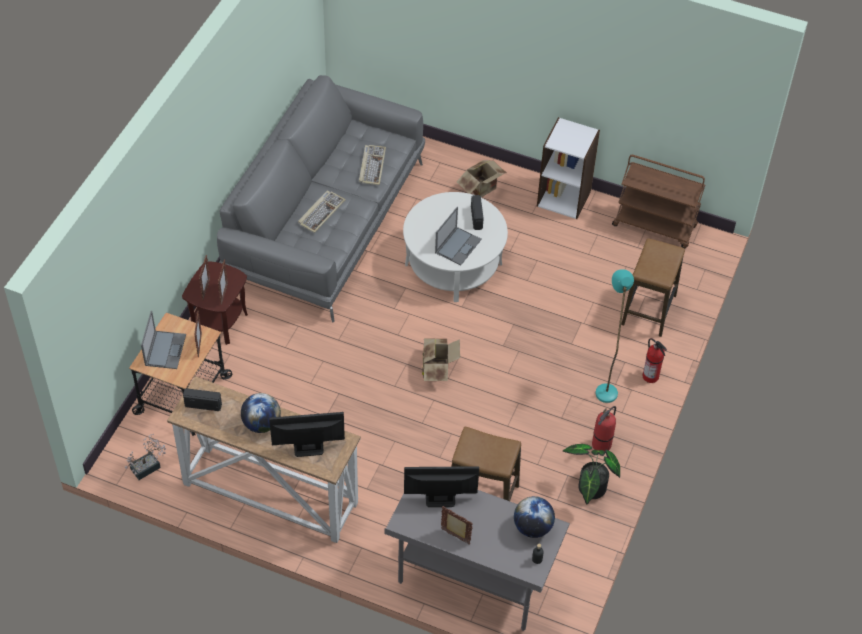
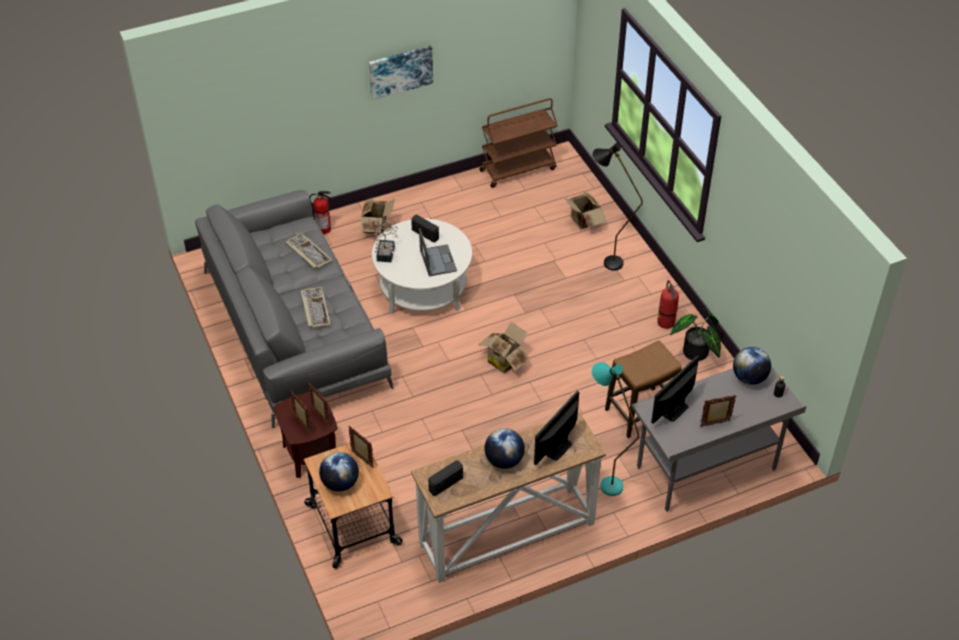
camera: 45 degrees left, 5 degrees down
(148, 467) = (396, 594): potted plant -> potted plant (386, 251)
(165, 349) = (340, 483): laptop -> globe
(558, 61) = (400, 71): none -> picture
(564, 198) = (438, 193): white bookcase -> none
(605, 386) = (621, 286): turquoise floor lamp -> turquoise floor lamp (604, 482)
(621, 357) = (606, 261): none -> black floor lamp
(649, 310) = (583, 221): stool -> cardboard box
(651, 376) = (638, 259): fire extinguisher -> fire extinguisher (324, 229)

